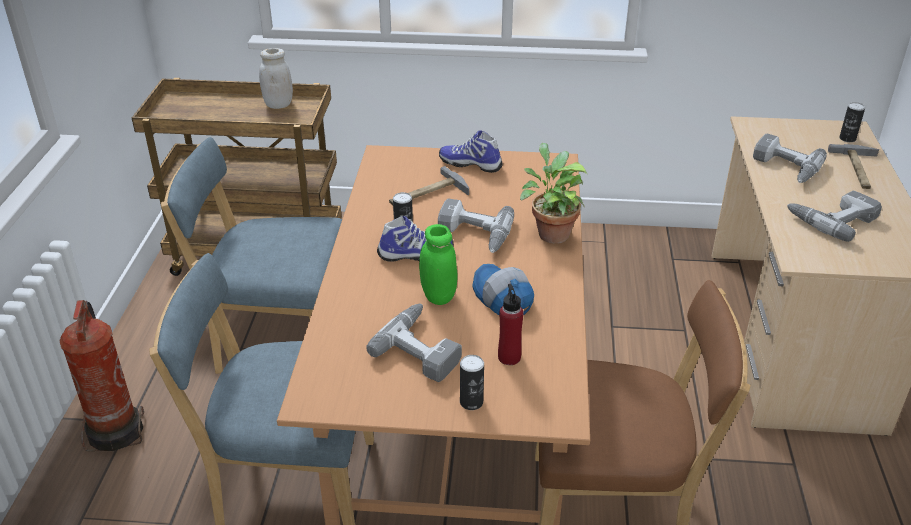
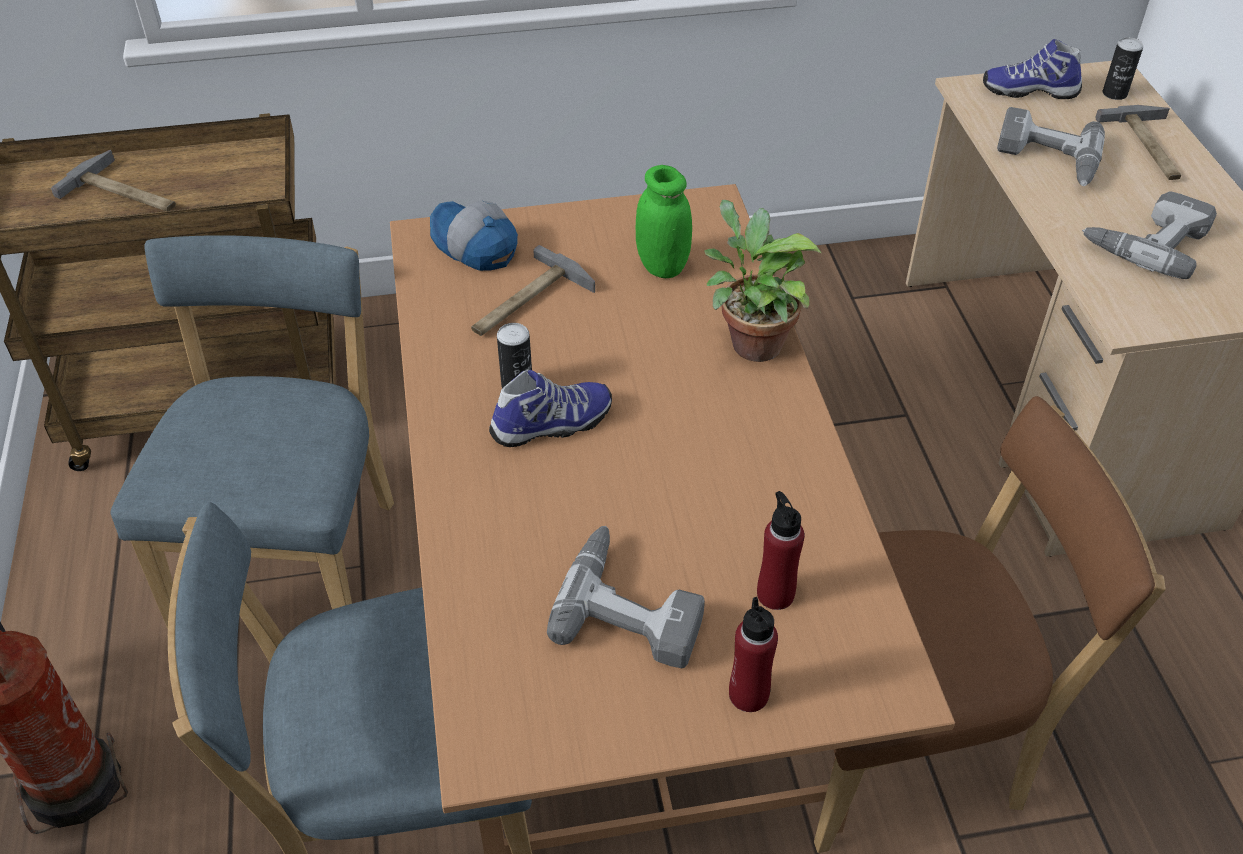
camera: 15 degrees left, 10 degrees up
(229, 112) = (126, 193): none -> hammer
(277, 341) = (294, 558): blue chair -> blue chair turned 105 degrees clockwise
(278, 105) = (208, 163): white jar -> none
(438, 296) = (619, 499): green jar -> green jar (662, 266)
(471, 164) = (576, 231): shoe -> shoe (1029, 90)
(471, 402) = (748, 695): can -> red bottle
(473, 234) = (630, 368): power drill -> none
(501, 298) = (721, 483): cap -> cap (473, 246)

